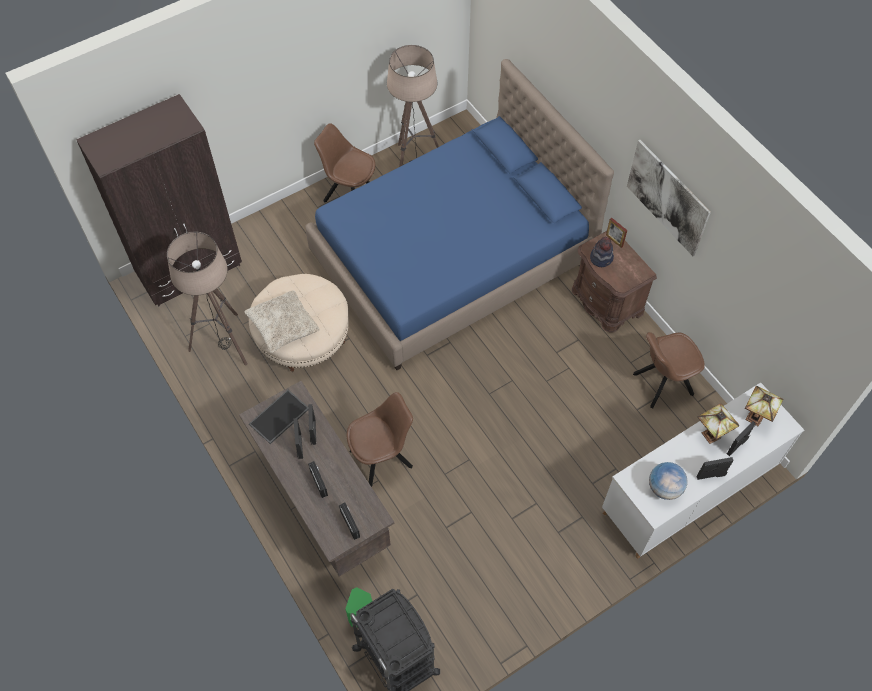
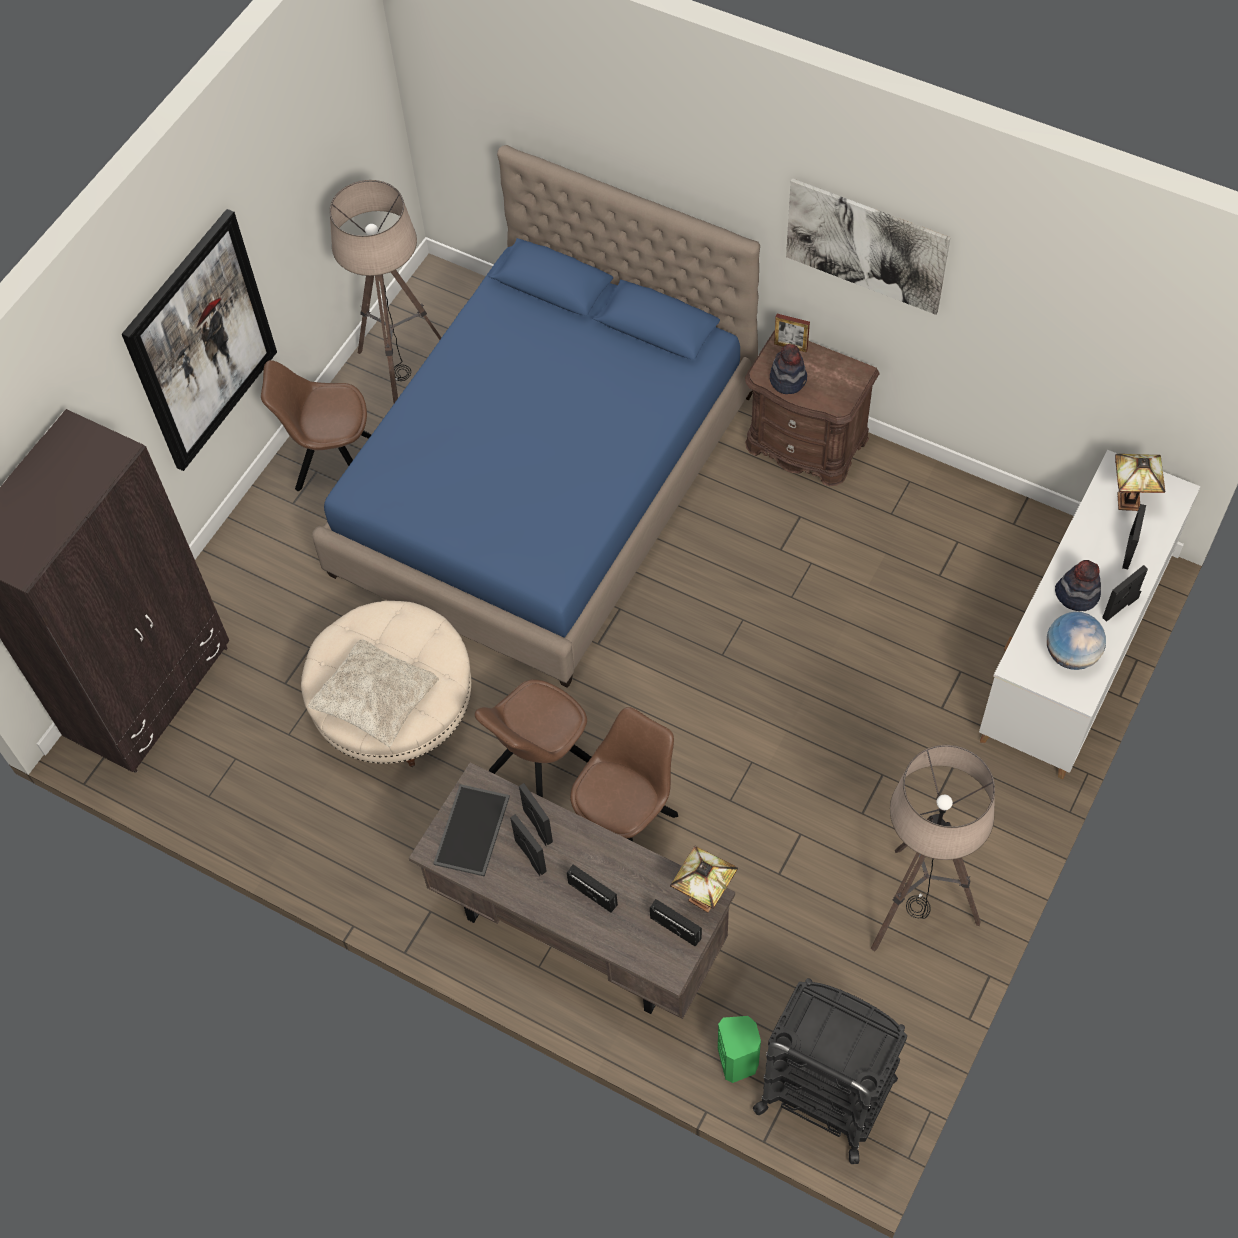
camera: 25 degrees left, 0 degrees up
(223, 343) = (277, 776): floor lamp -> floor lamp (916, 907)
(287, 94) = (201, 342): none -> picture
(662, 383) = (951, 522): brown chair -> brown chair (540, 767)
(689, 455) = (1077, 594): none -> hat
(710, 436) = (1088, 555): table lamp -> table lamp (704, 900)

